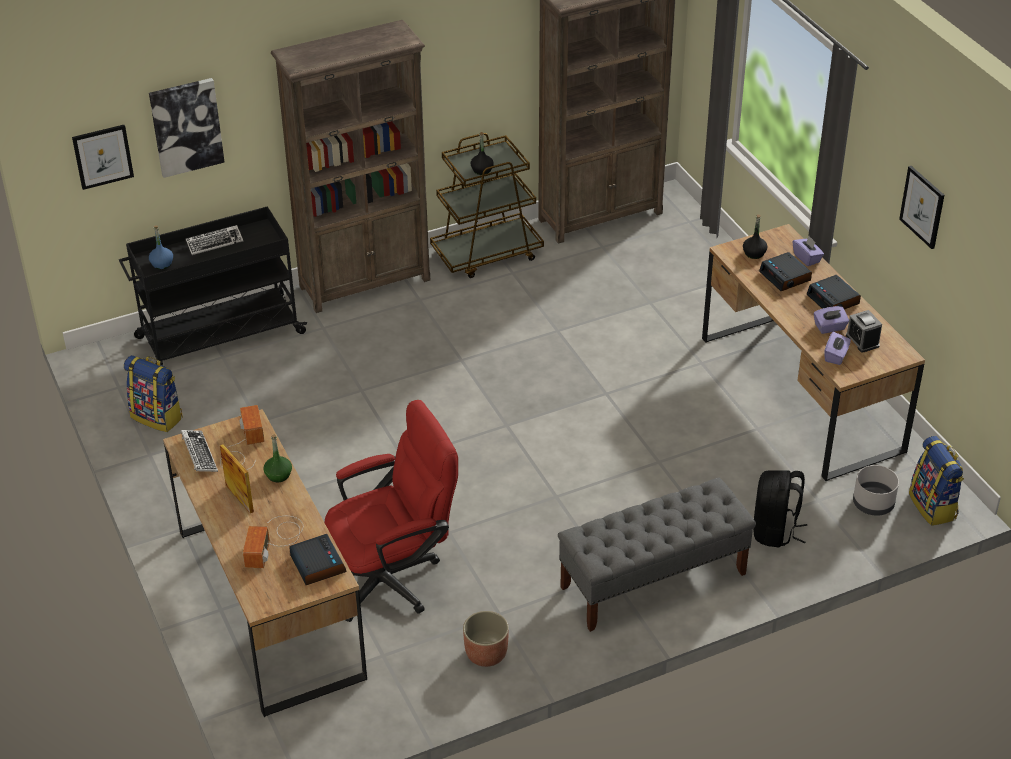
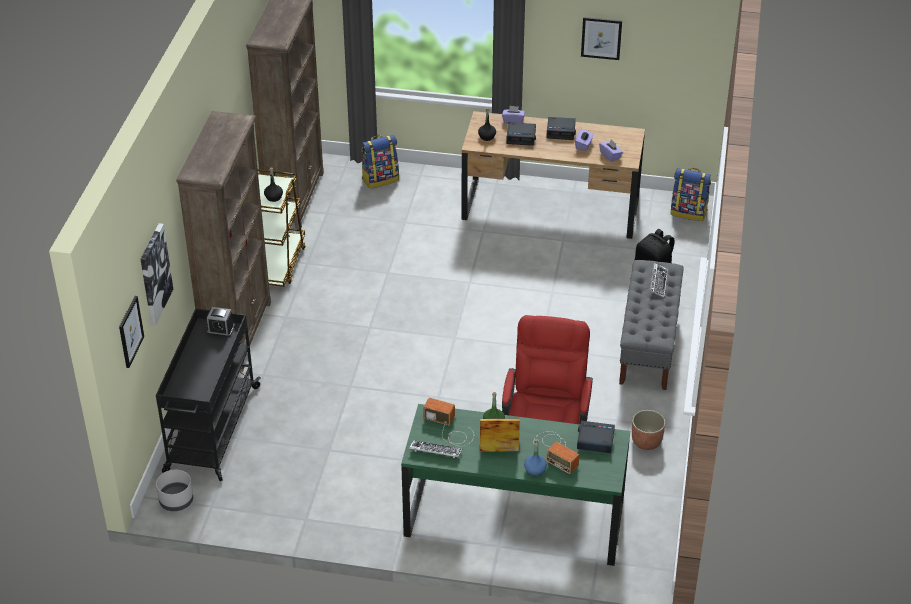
camera: 55 degrees left, 0 degrees up
(158, 417) = (268, 498): backpack -> backpack (380, 179)
(162, 263) = (190, 390): blue bottle -> blue bottle (535, 470)
(214, 243) = (196, 355): keyboard -> keyboard (658, 282)
(270, 603) = (514, 519): brown desk -> green desk
(862, 341) = (607, 140): alarm clock -> alarm clock (221, 330)
(873, 503) = (666, 231): grey planter -> grey planter (176, 500)

